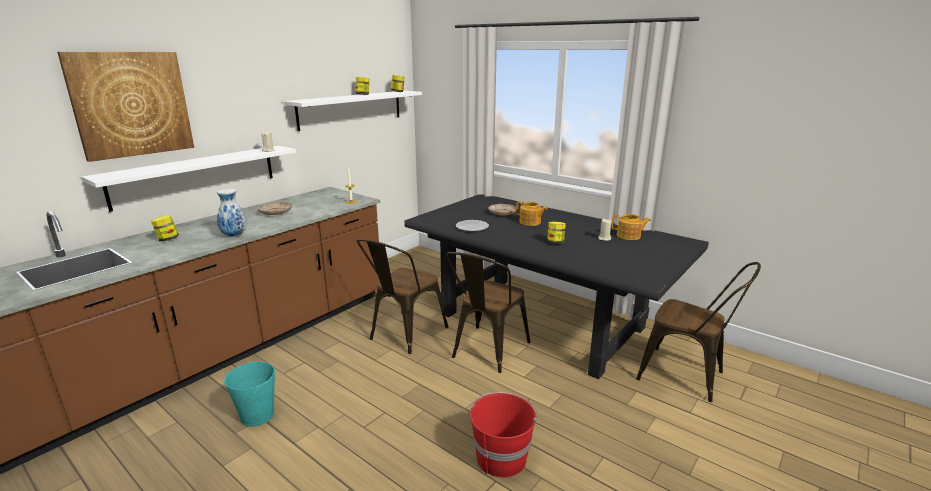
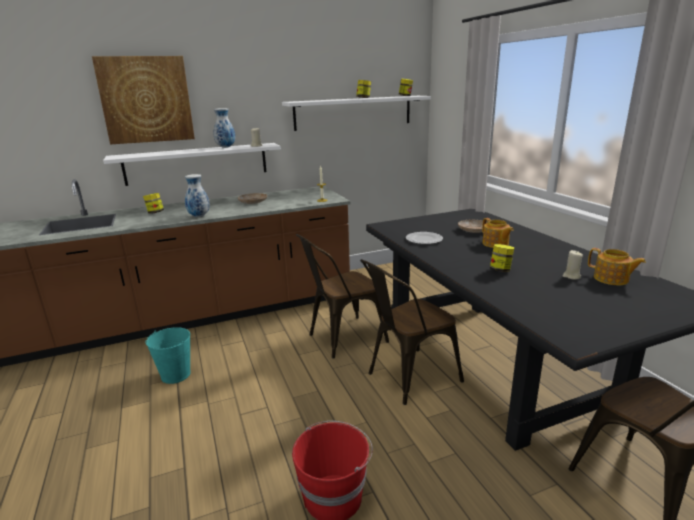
camera: 30 degrees right, 0 degrees up
(232, 154) = (226, 147): none -> vase

